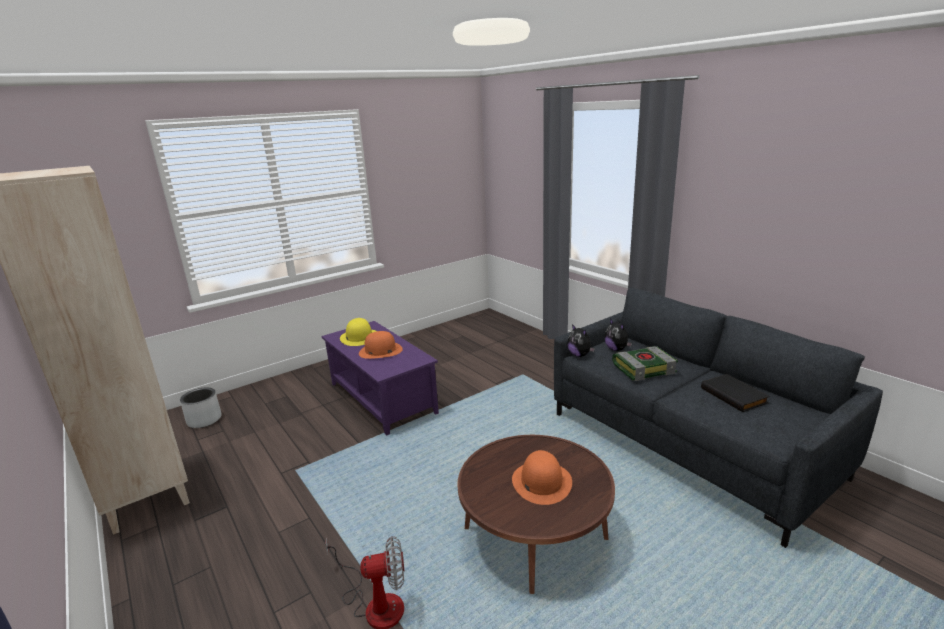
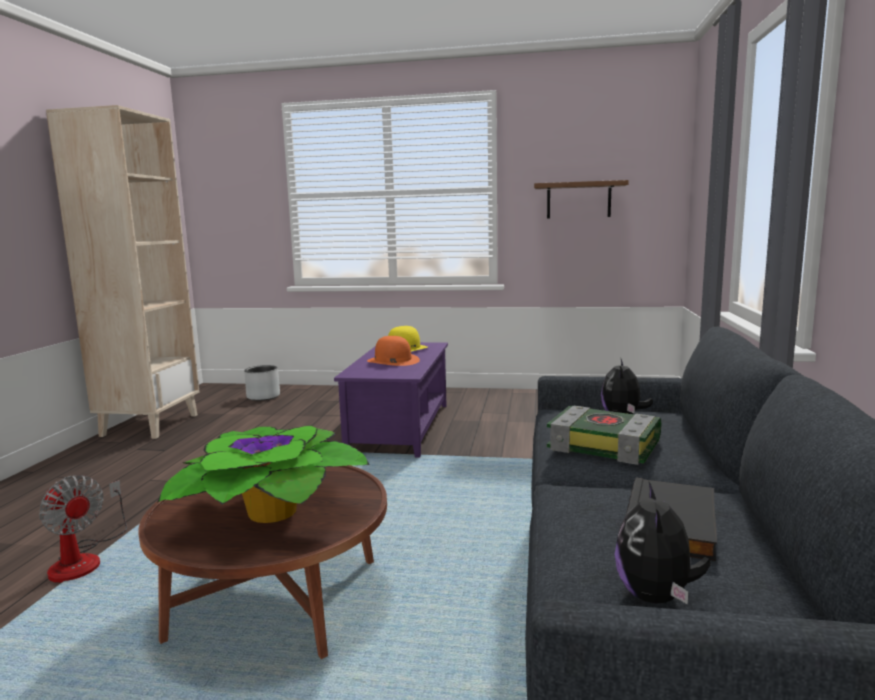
camera: 45 degrees right, 10 degrees down
(423, 192) = (578, 200): none -> brown shelf
(541, 482) = (270, 509): orange hat -> potted plant
(579, 355) = (560, 410): plush toy -> plush toy (656, 597)

